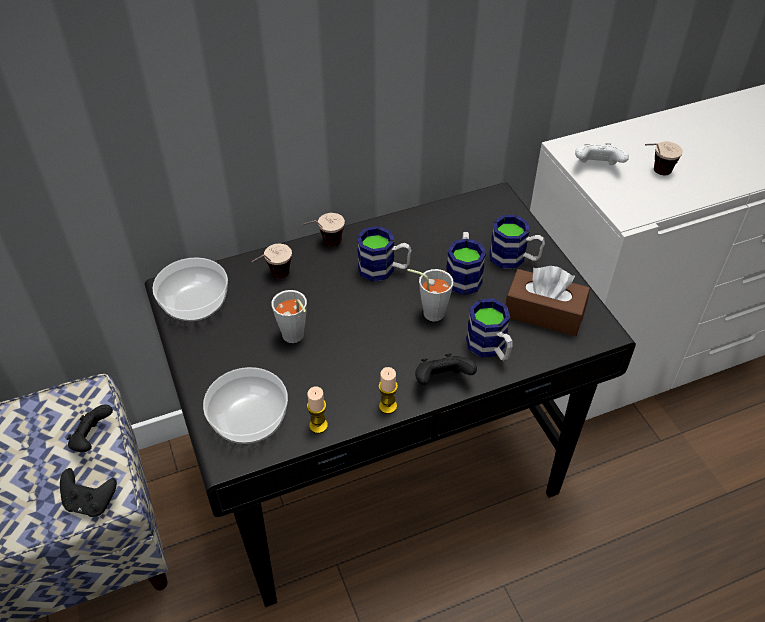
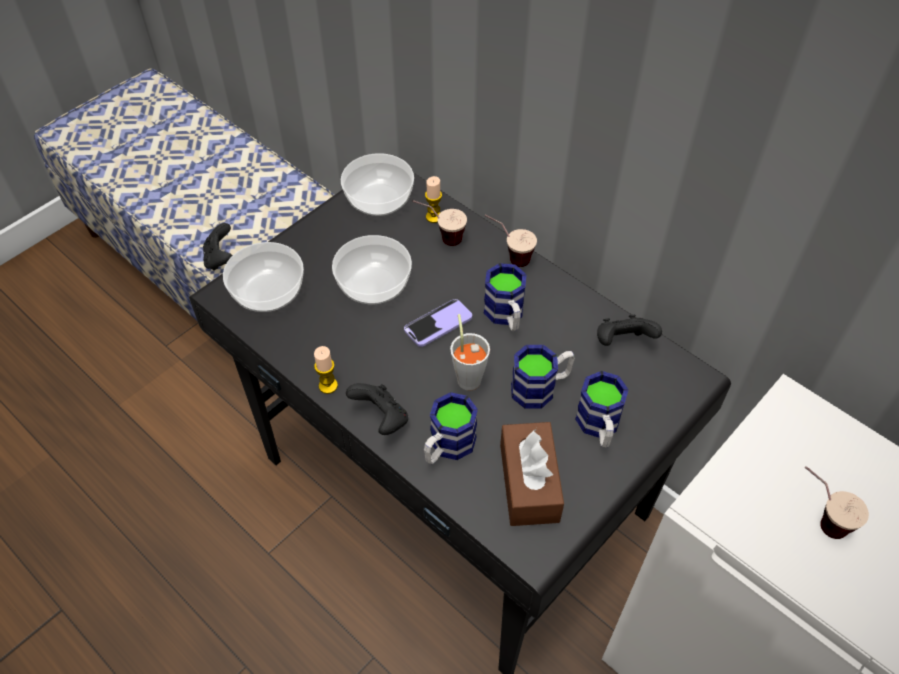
camera: 65 degrees right, 5 degrees up
(92, 439) = (278, 230): black game controller -> black game controller (622, 342)
(295, 338) = (375, 284): grey cup -> bowl
(318, 425) = (282, 342): candle -> candle (433, 217)
(366, 312) = (438, 324): none -> phone
(597, 167) = (778, 447): white game controller -> none

